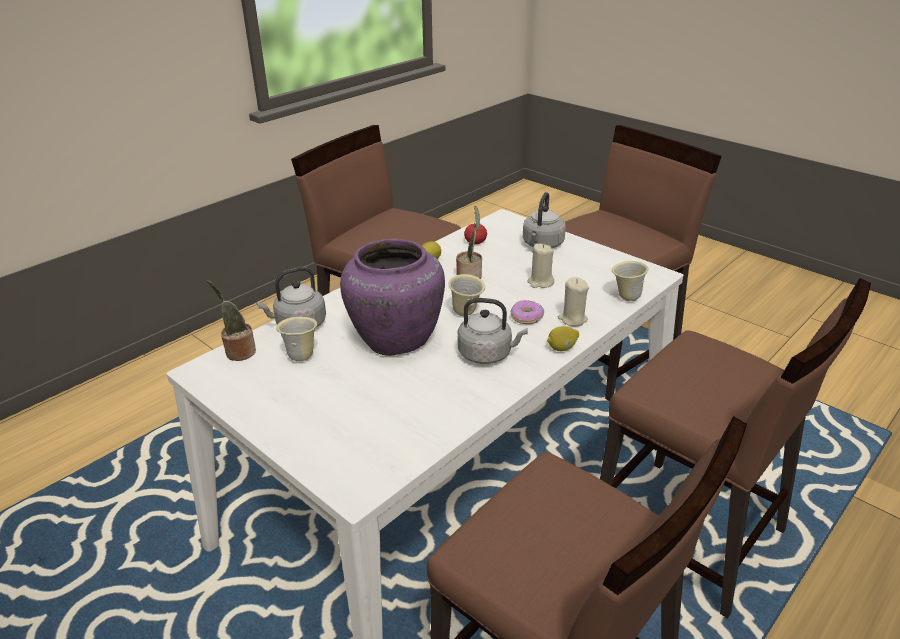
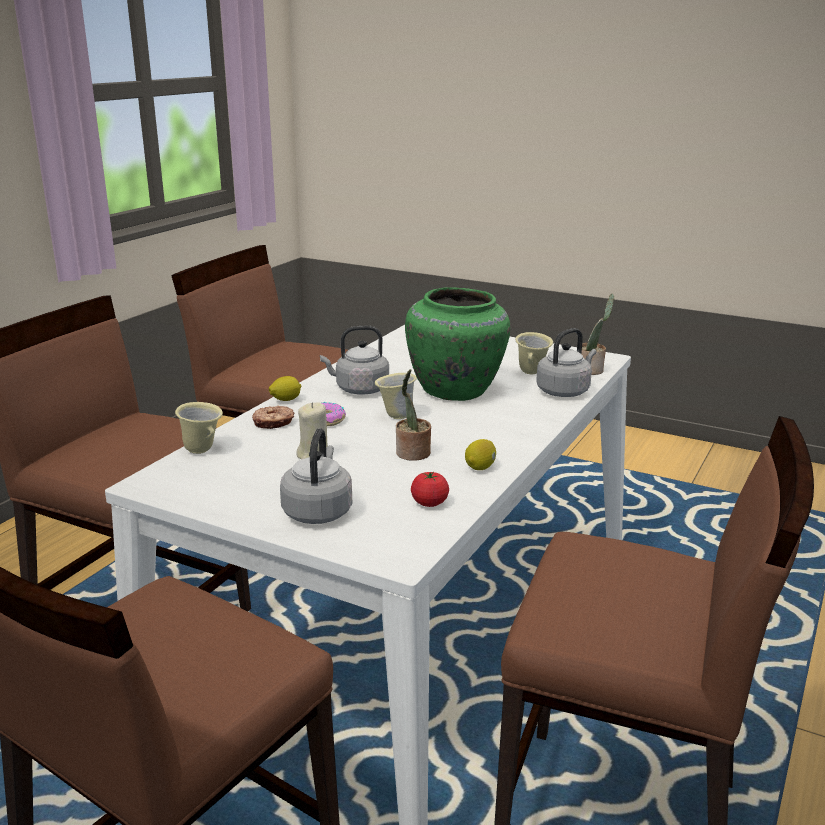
camera: 165 degrees right, 10 degrees down
(396, 338) = (456, 391): purple vase -> green vase
(572, 319) = (273, 423): beige candle -> donut

